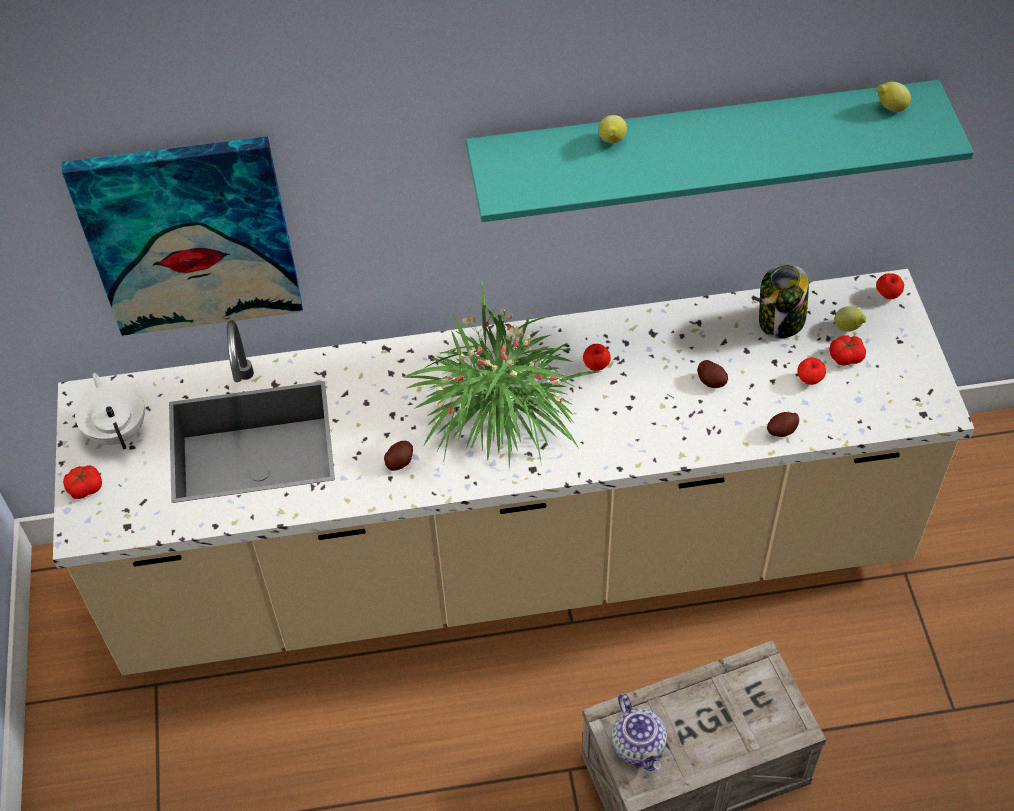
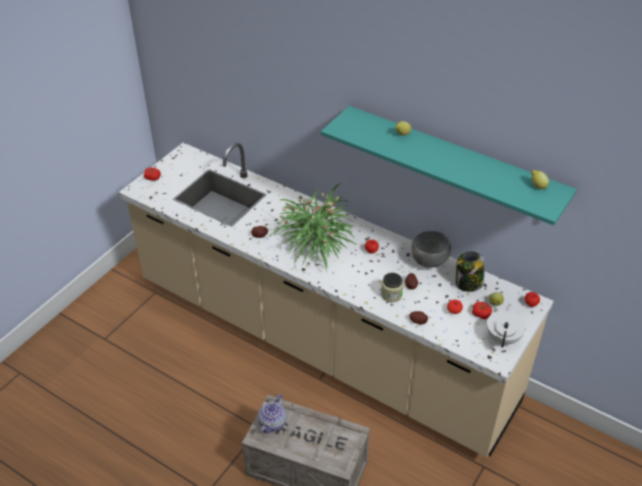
camera: 40 degrees right, 10 degrees down
(118, 430) = (183, 167): white teapot -> white teapot (503, 337)
(190, 236) = (239, 98): picture -> none
(694, 323) = (429, 262): none -> grey bowl
(702, 416) = (391, 295): none -> jar

